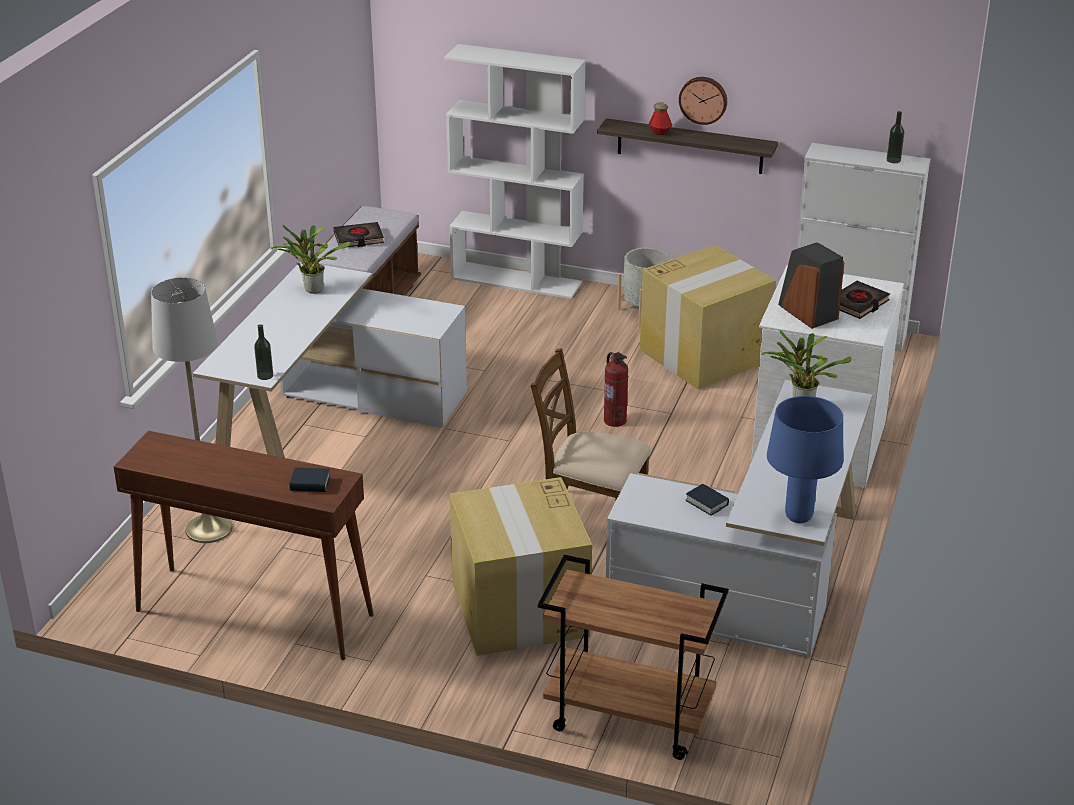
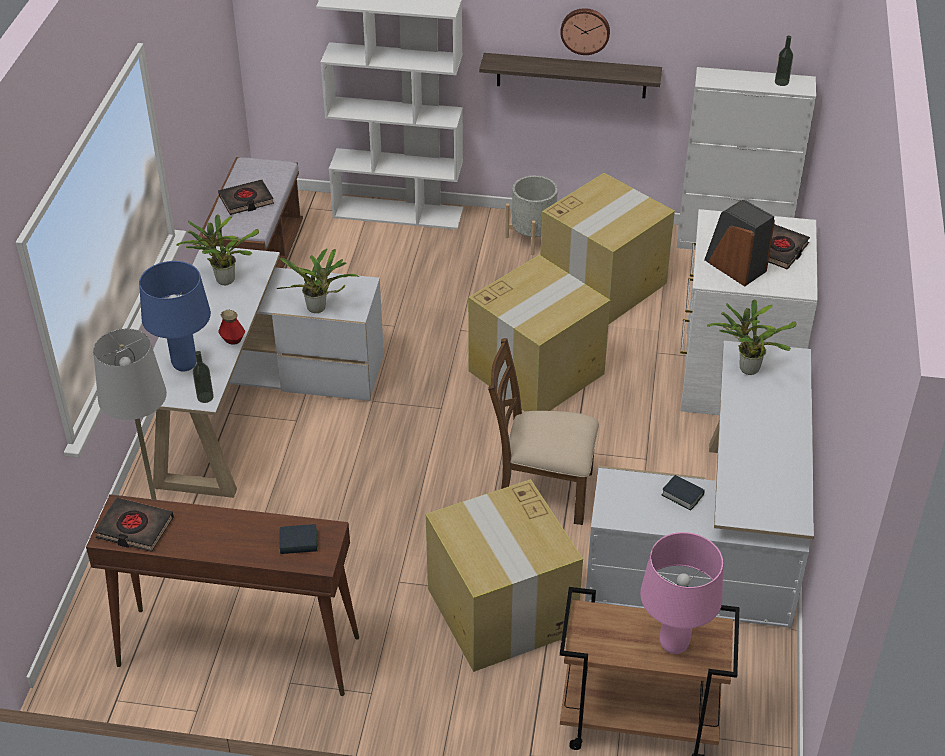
camera: 10 degrees left, 10 degrees up
(162, 457) = (134, 528): none -> black book
(398, 325) = (319, 309): none -> potted plant
(615, 420) = (537, 371): fire extinguisher -> cardboard box
(656, 615) = (674, 645): none -> pink table lamp
(660, 132) = (543, 66): bottle -> bottle (233, 339)
(798, 517) = (782, 509): blue table lamp -> blue table lamp (184, 365)

